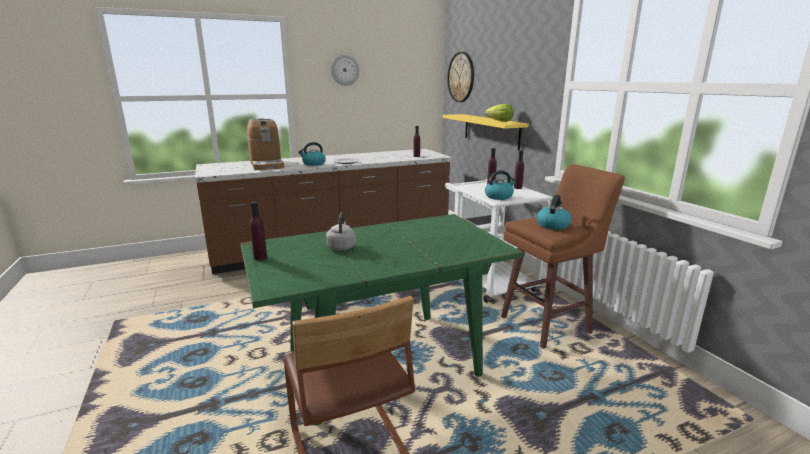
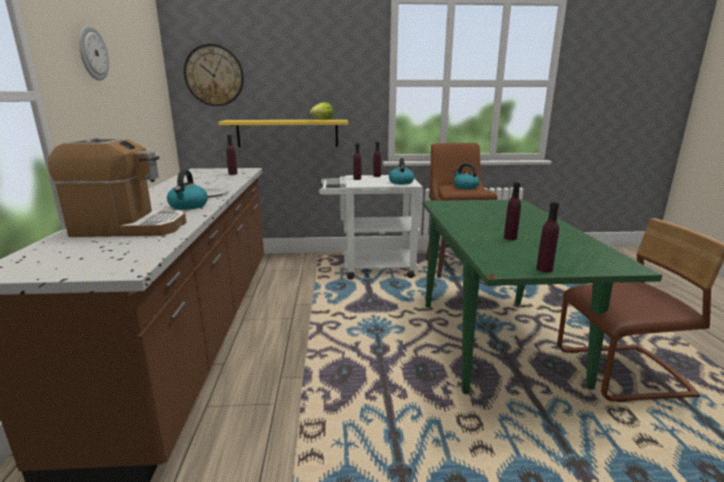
camera: 70 degrees left, 0 degrees up
(341, 247) = (510, 238): grey kettle -> purple bottle

